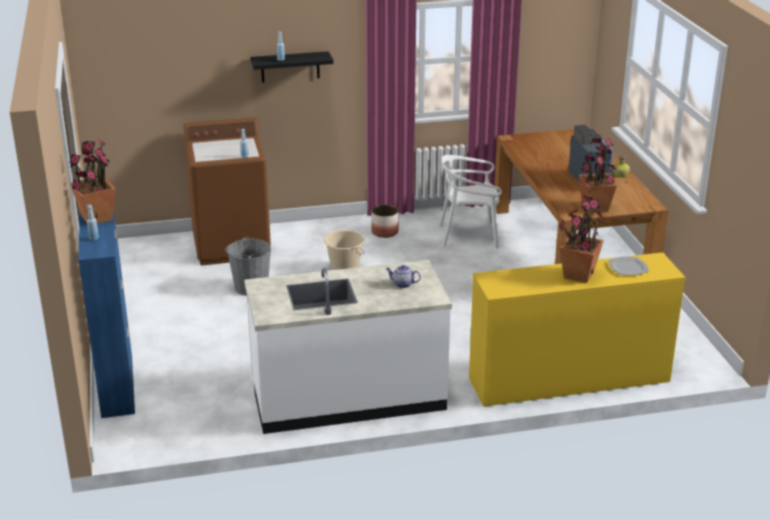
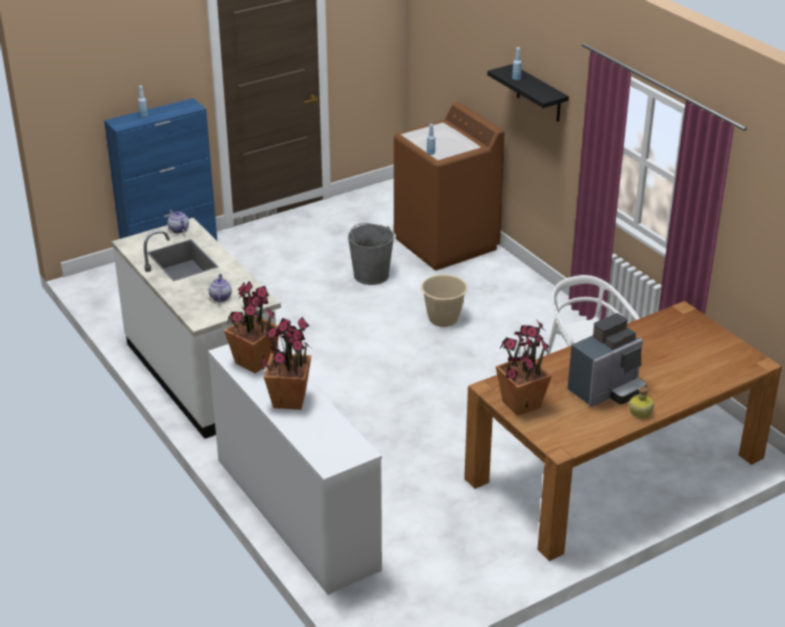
camera: 70 degrees right, 5 degrees up
(96, 218) = (181, 107): potted plant -> potted plant (254, 361)
(262, 289) = (178, 229): none -> teapot
(385, 232) = (546, 325): planter -> none
(568, 380) = (296, 513): yellow dresser -> white dresser
(628, 268) = (324, 433): plate -> none

